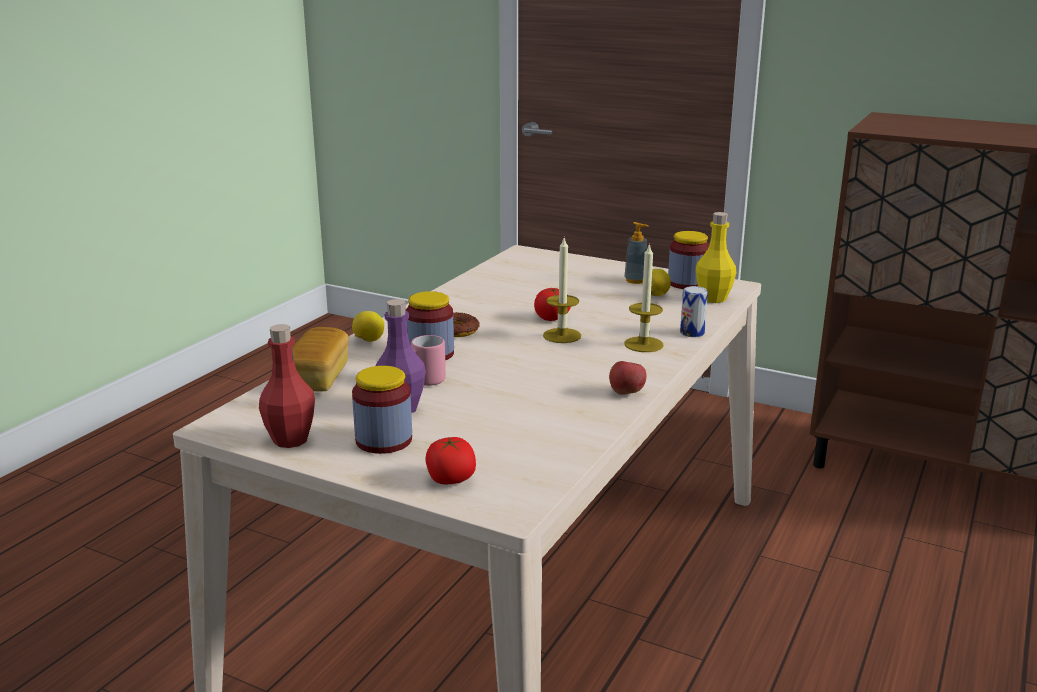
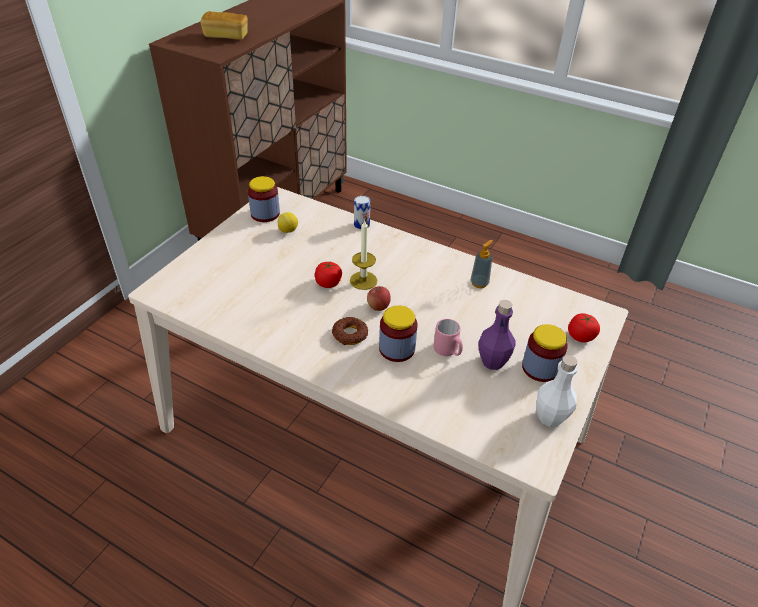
camera: 90 degrees left, 20 degrees up
(290, 440) = (550, 417): red bottle -> white bottle
(319, 378) = (445, 413): bread -> bread (226, 36)
(368, 341) = (368, 387): lemon -> none
(626, 393) = (456, 261): apple -> apple (378, 306)
(635, 280) = (253, 236): soap dispenser -> soap dispenser (479, 283)
(643, 344) = (381, 246): candle -> none
(713, 299) = (300, 208): yellow bottle -> none

